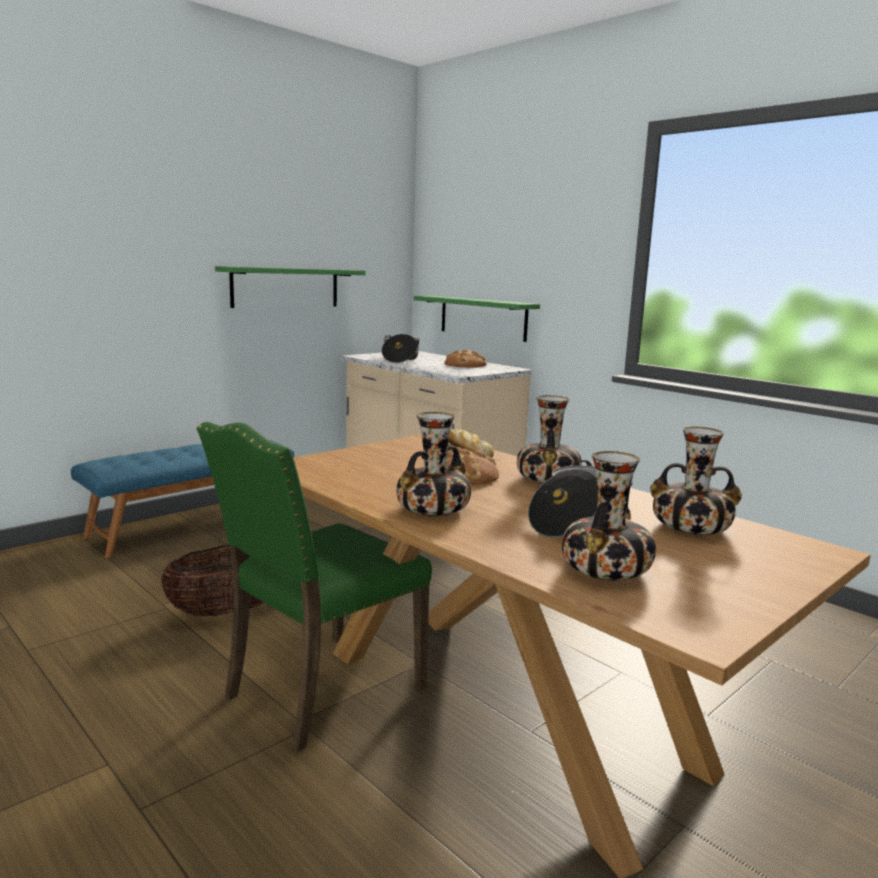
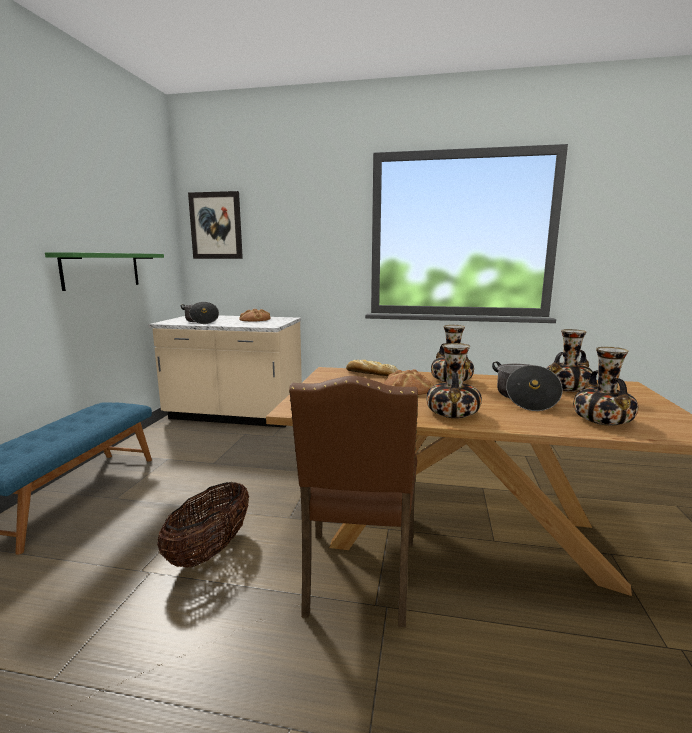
camera: 35 degrees left, 0 degrees up
(320, 691) = (358, 577): green chair -> brown chair
(451, 234) = (216, 226): none -> picture
(483, 317) = (253, 285): green shelf -> none

